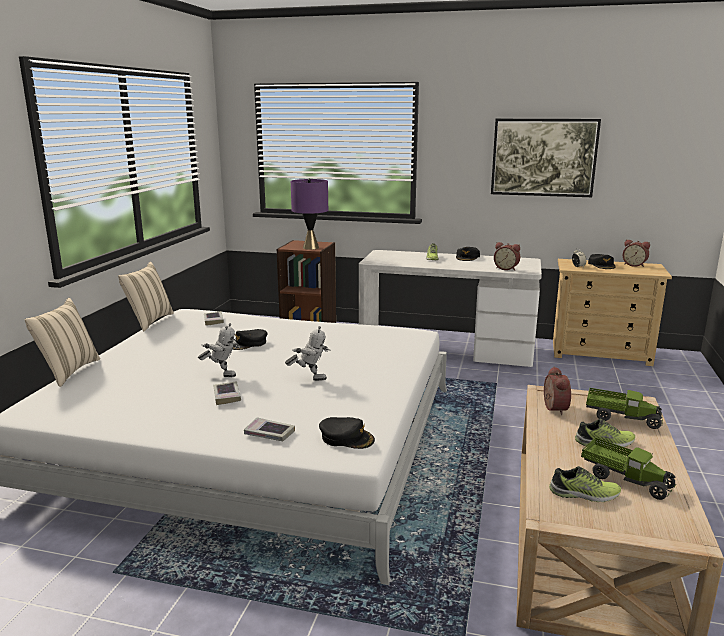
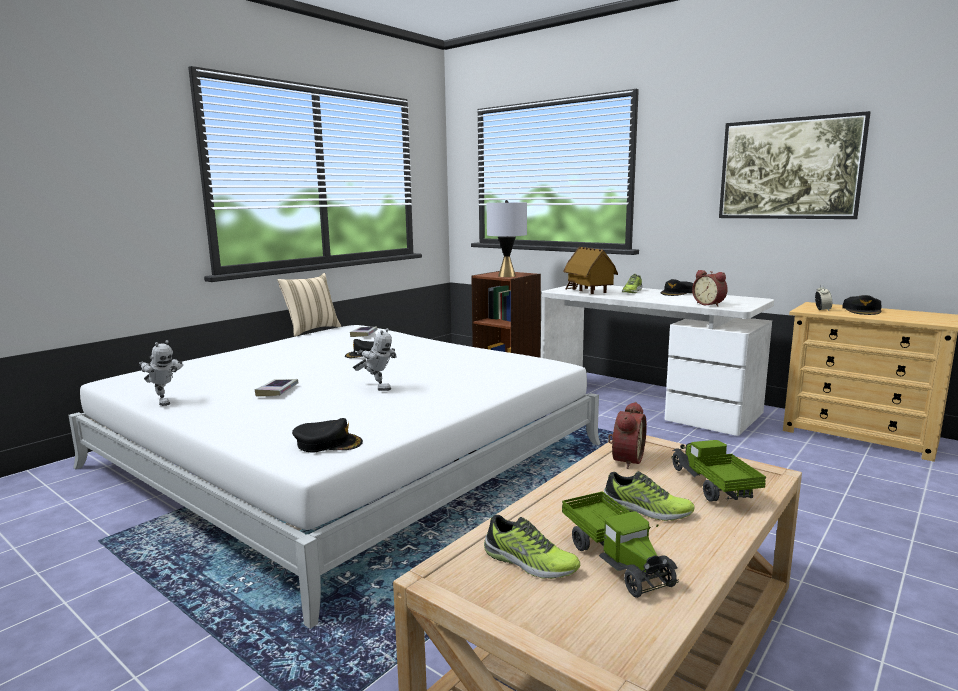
camera: 25 degrees right, 5 degrees down
(68, 372) = (192, 358): beige pillow -> none
(222, 374) = (302, 374): toy robot -> toy robot (163, 402)
(269, 433) = (264, 427): book -> none
(310, 247) = (506, 276): purple table lamp -> grey table lamp
(346, 438) = (328, 443): black cap -> black cap turned 45 degrees counterclockwise
(400, 261) = (588, 292): none -> toy house
(621, 418) = (711, 486): toy truck -> toy truck turned 150 degrees counterclockwise
(634, 265) = (916, 313): alarm clock -> none

